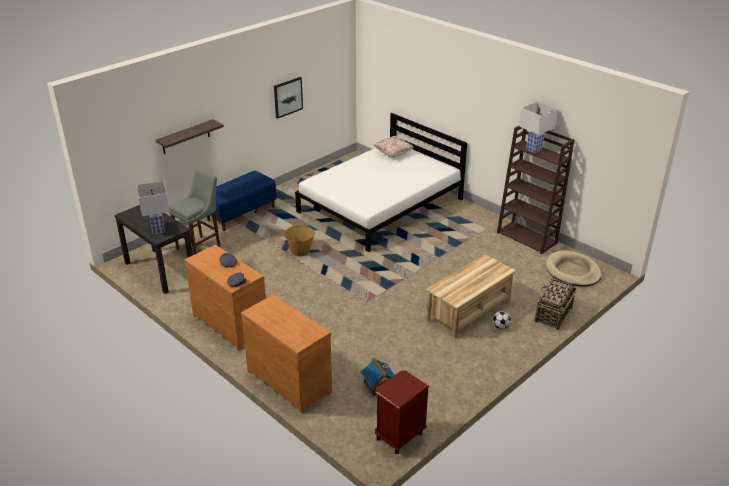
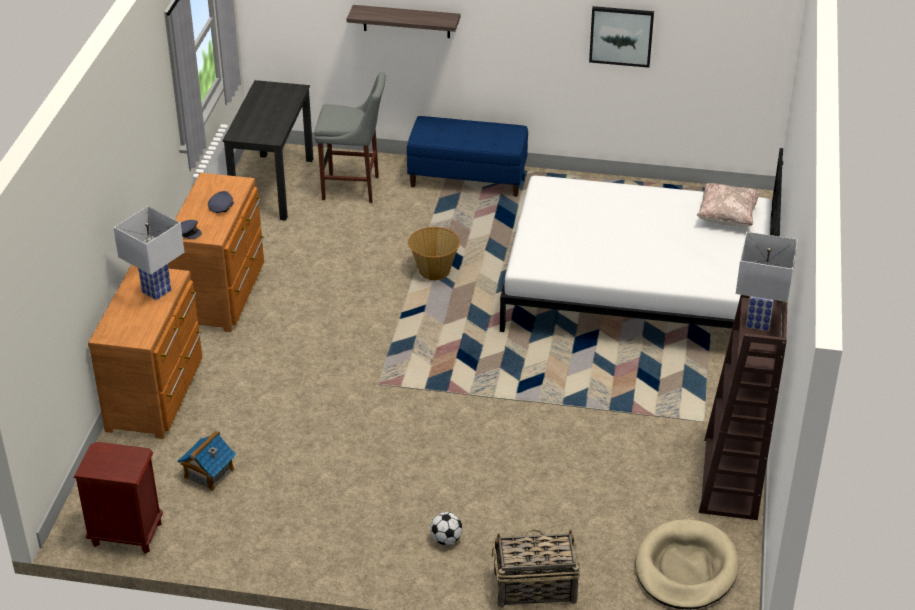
camera: 55 degrees right, 5 degrees up
(158, 230) = (255, 125): white table lamp -> white table lamp (156, 291)
(468, 311) = (453, 491): beige coffee table -> none

